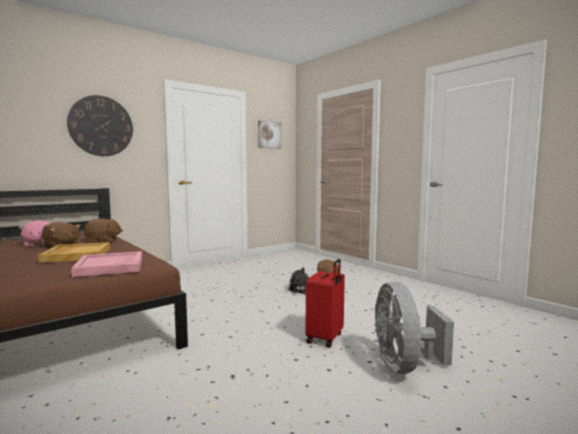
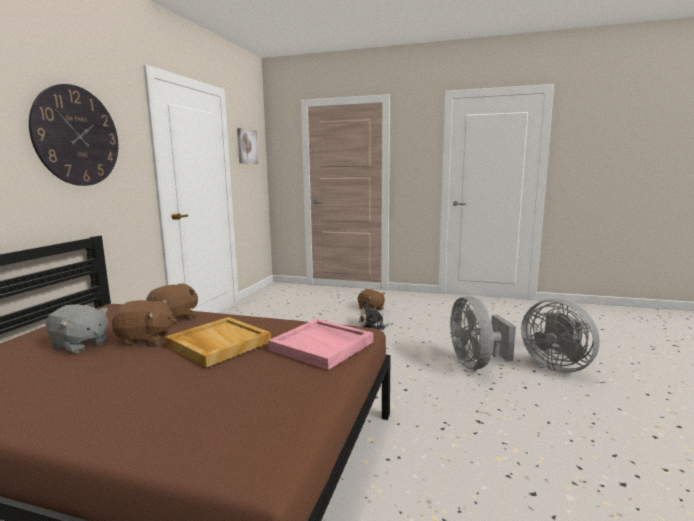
camera: 35 degrees left, 5 degrees up
(38, 244) = (80, 345): pink plush toy -> grey plush toy
(326, 338) = (476, 363): red suitcase -> grey fan

